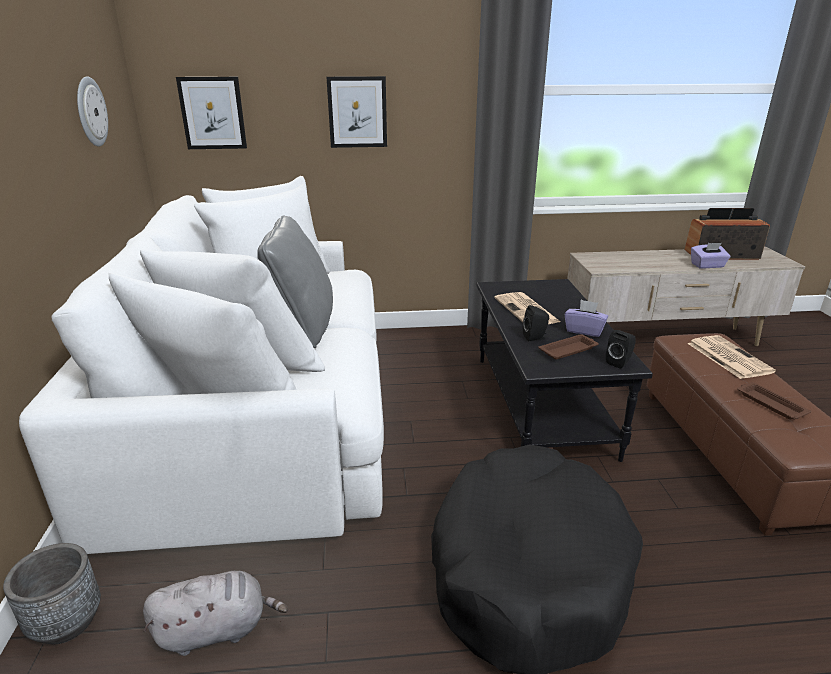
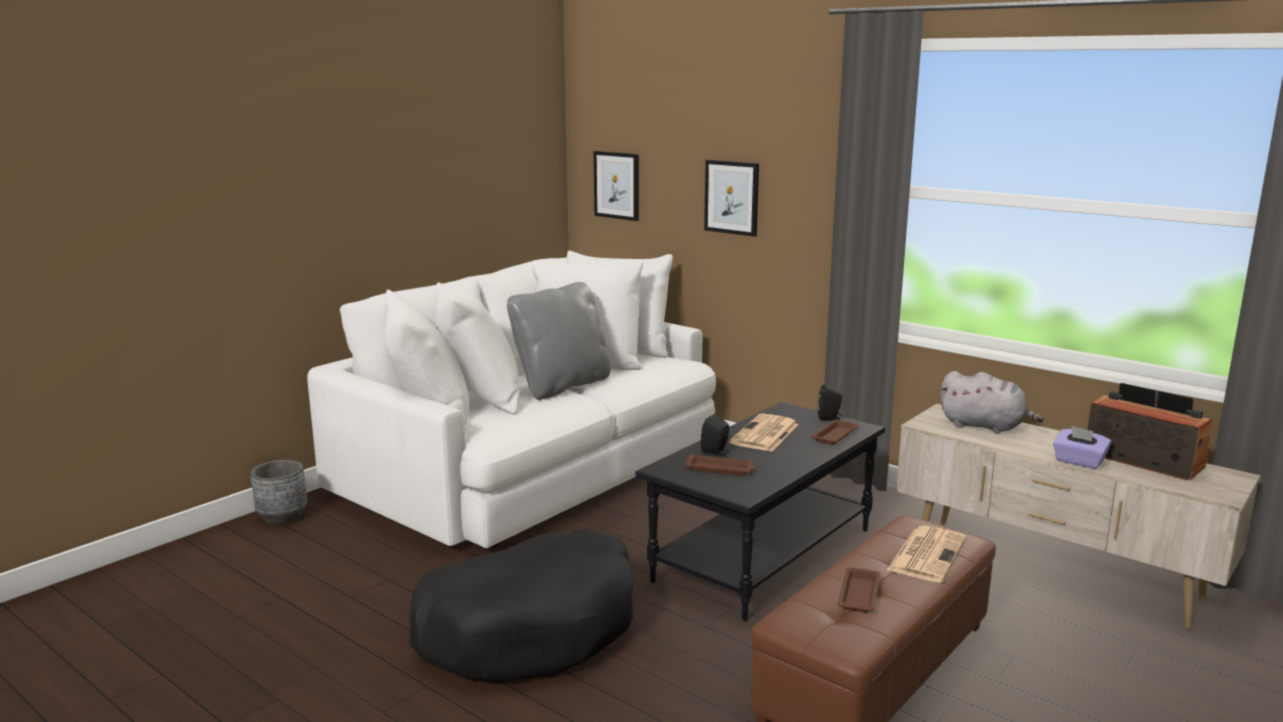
camera: 45 degrees right, 10 degrees down
(90, 112) = (489, 176): wall clock -> none
(217, 629) = (331, 555): grey plush toy -> grey plush toy (985, 426)
(562, 295) = (835, 435): none -> brown tray
(584, 330) = (774, 464): purple tissue box -> none
(619, 362) = (739, 491): black speaker -> black speaker (830, 418)

